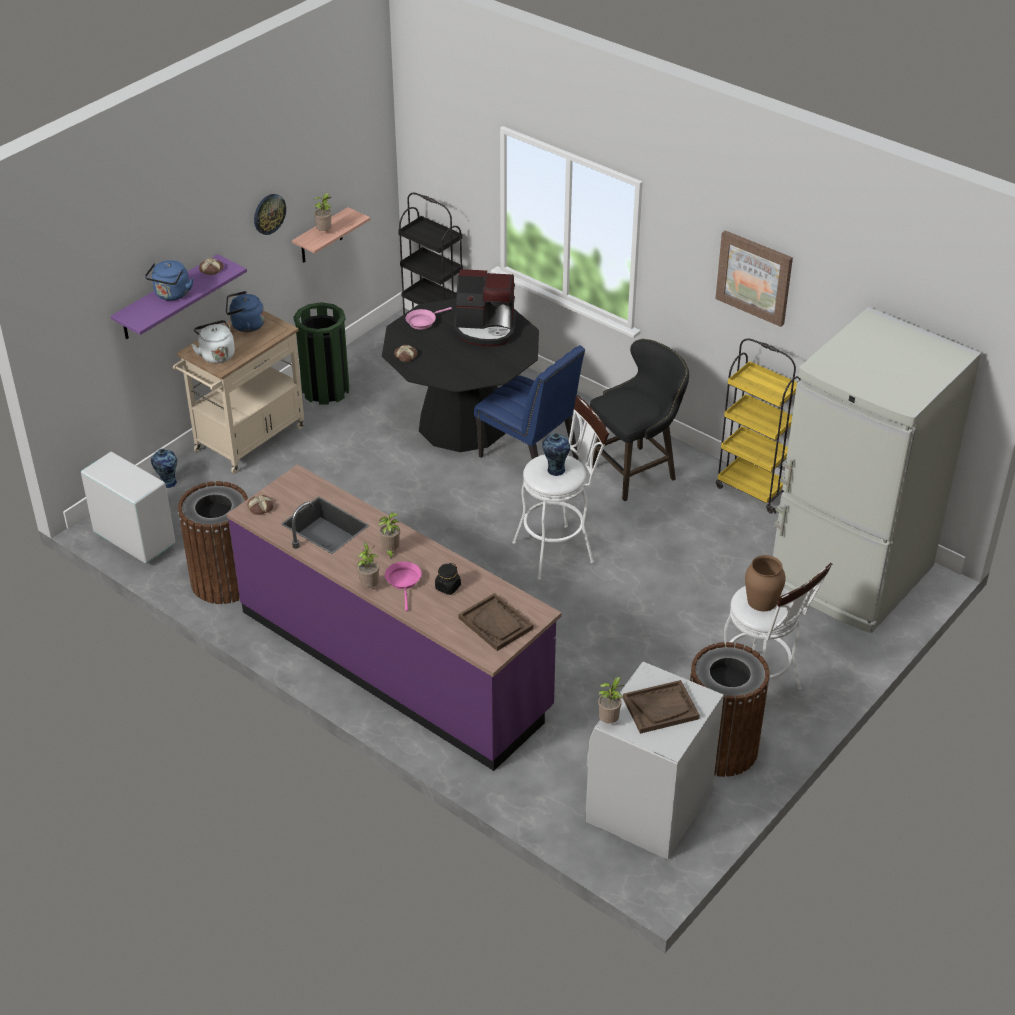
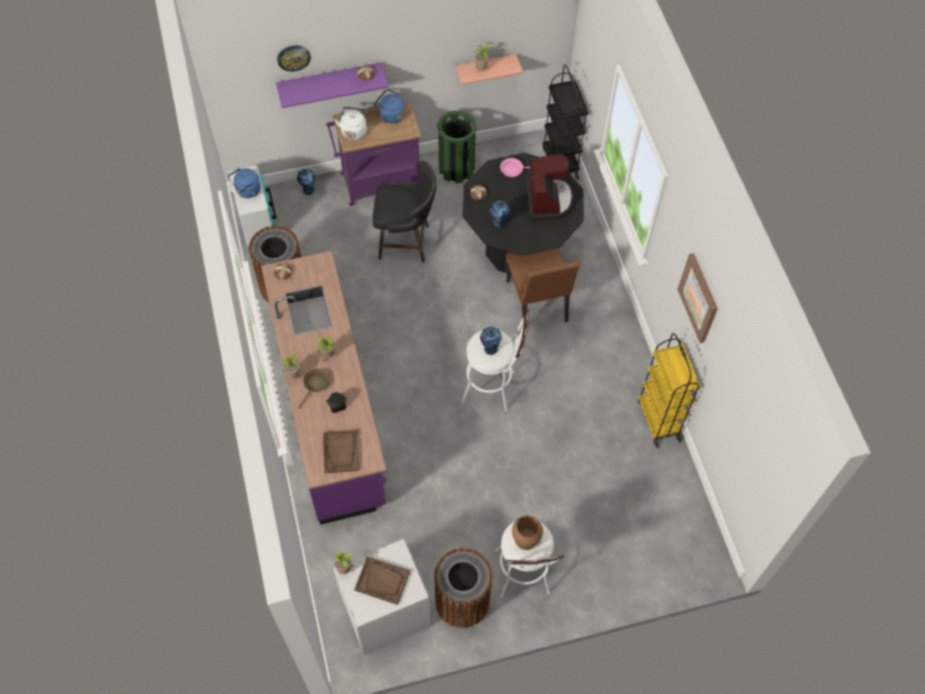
camera: 35 degrees right, 20 degrees up
(171, 295) = (324, 84): blue kettle -> blue kettle (247, 191)
(247, 441) = (378, 183): beige cart -> purple cart
(269, 213) = (435, 45): wall clock -> wall clock (293, 57)
(404, 582) = (315, 385): pink frying pan -> brown frying pan
(453, 368) = (499, 223): none -> vase
(485, 329) = (548, 200): coffee machine -> coffee machine turned 135 degrees counterclockwise
(528, 457) = (536, 300): blue chair -> brown chair
(636, 472) = (596, 355): black stool -> black stool (407, 242)
(850, 574) = (663, 528): white fridge -> none

